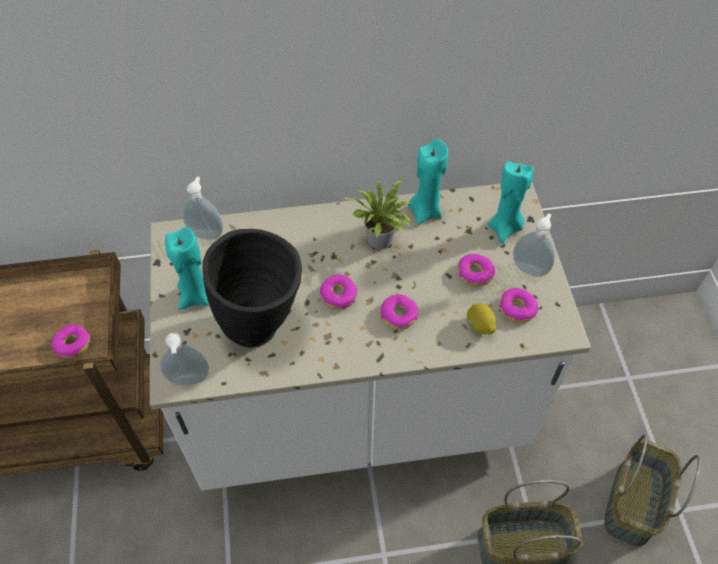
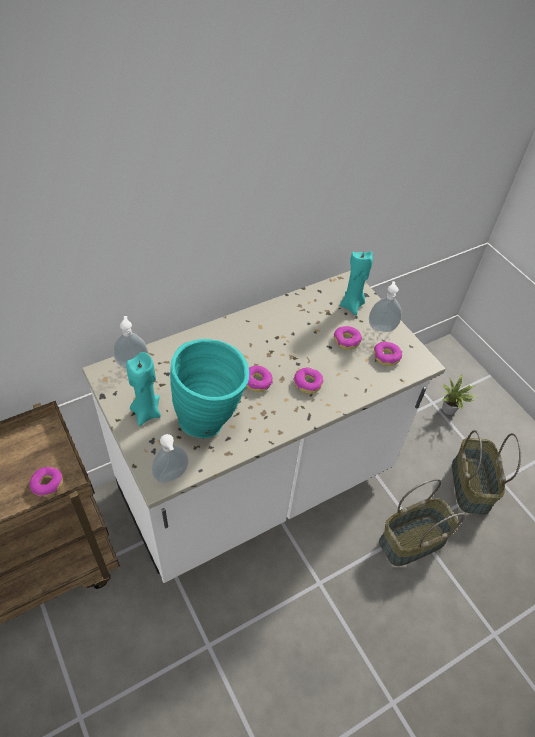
camera: 25 degrees left, 5 degrees down
(264, 326) = (211, 419): black vase -> turquoise vase
(381, 242) = (270, 336): potted plant -> potted plant (450, 410)
(425, 211) = (291, 307): turquoise candle -> none
(479, 326) = (367, 375): lemon -> none

